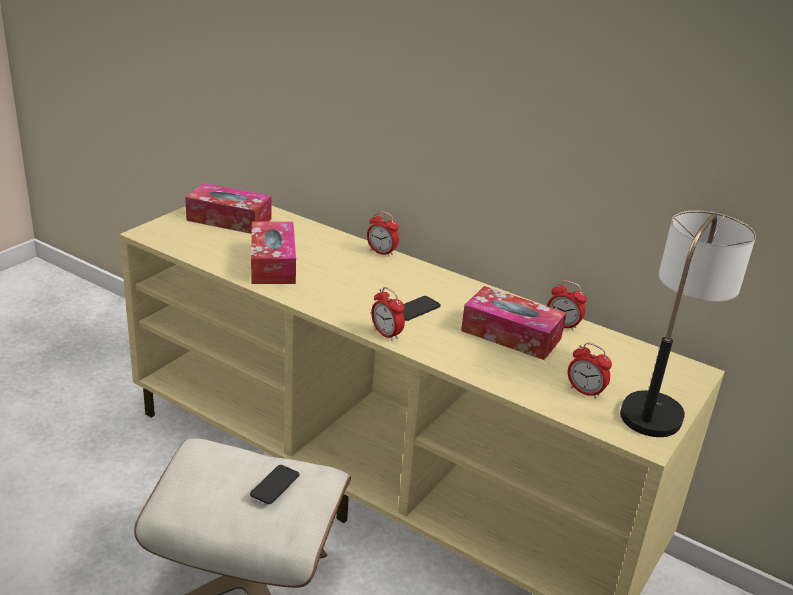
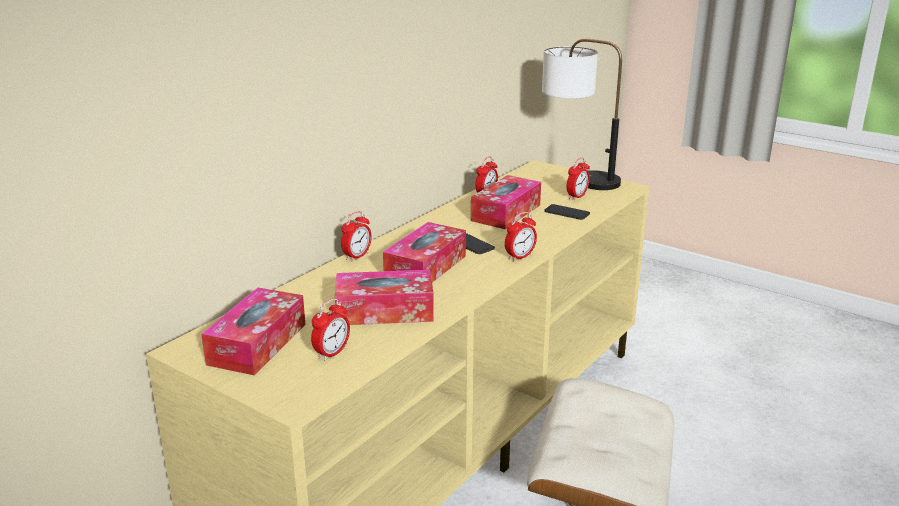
camera: 85 degrees left, 5 degrees down
(209, 244) = (332, 353): none -> alarm clock
(275, 485) = (603, 408): phone -> phone (567, 212)
(359, 283) = (425, 267): none -> tissue box

